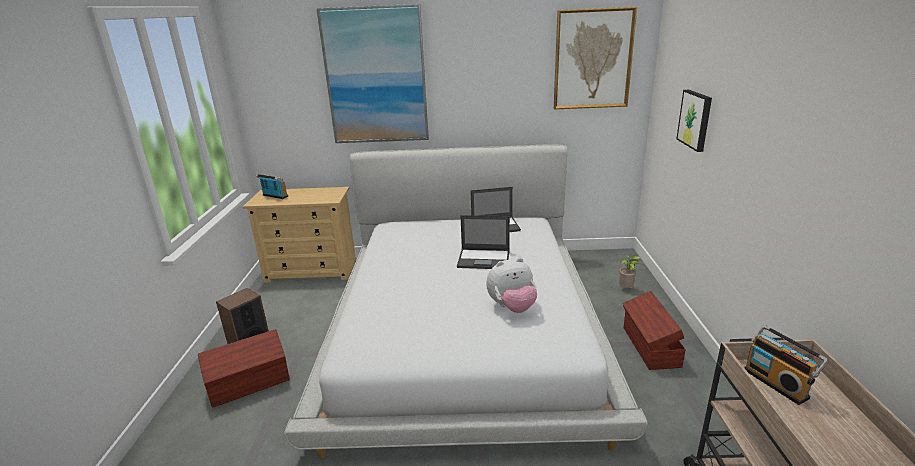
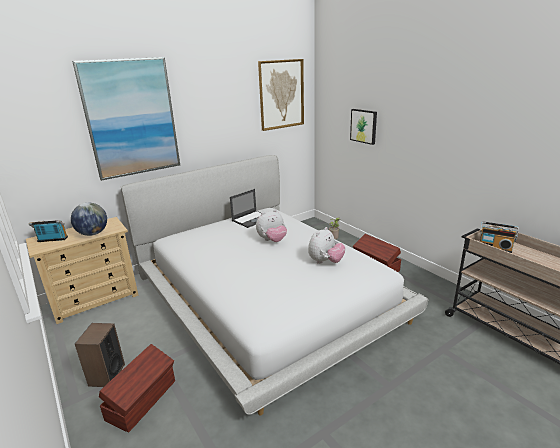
camera: 35 degrees left, 0 degrees up
(308, 199) = (93, 234): none -> globe
(484, 259) = (272, 240): laptop -> plush toy

